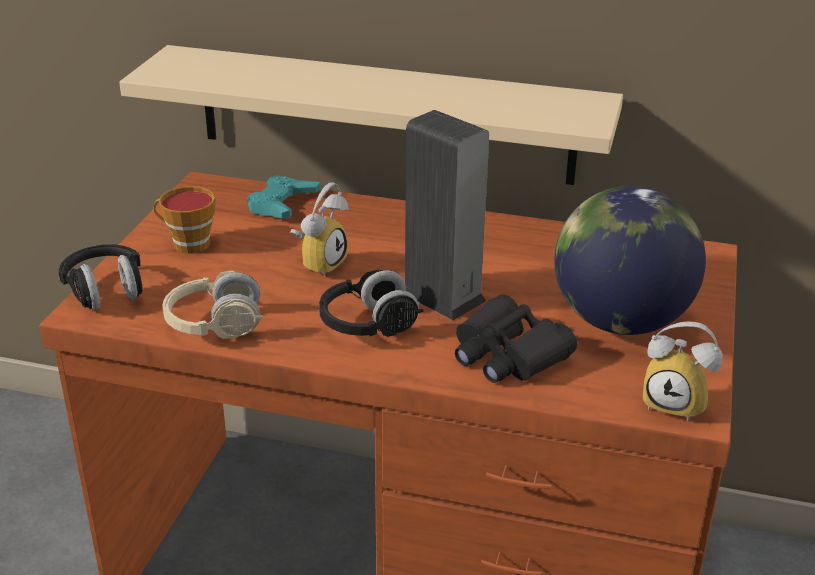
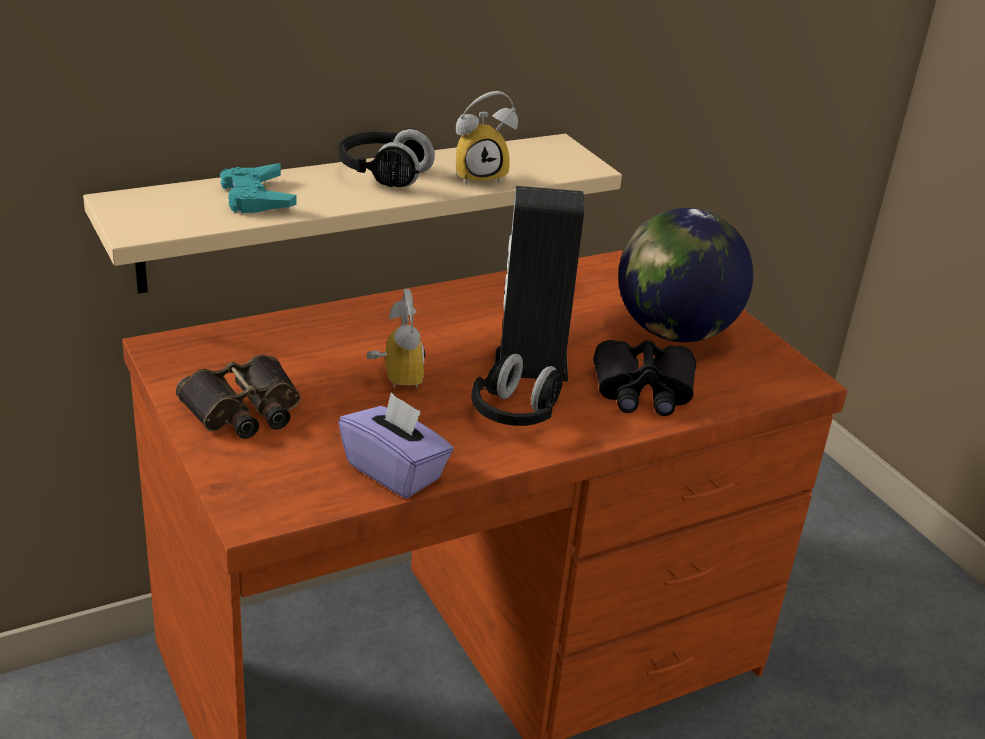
camera: 45 degrees left, 0 degrees up
(105, 292) = (242, 488): black headphones -> black headphones (384, 175)
(187, 244) = (244, 410): cup -> binoculars
(215, 326) = (395, 471): beige headphones -> purple tissue box
(282, 204) = (272, 337): turquoise game controller -> turquoise game controller (256, 197)
(677, 404) = (787, 376): alarm clock -> alarm clock (480, 176)

